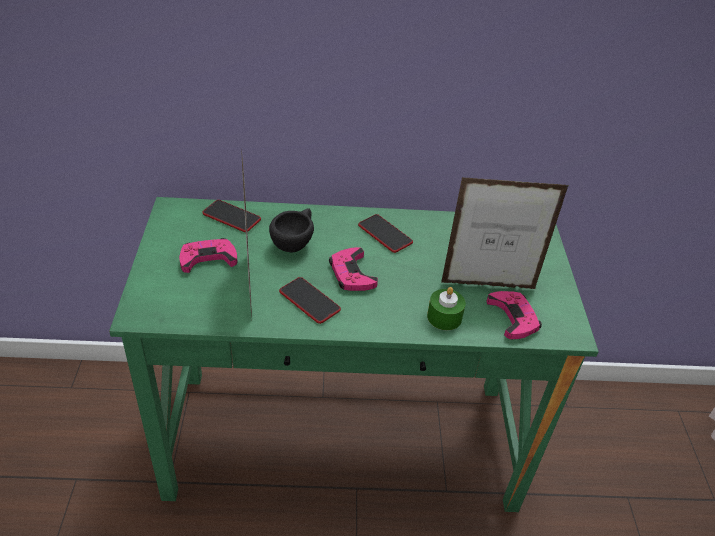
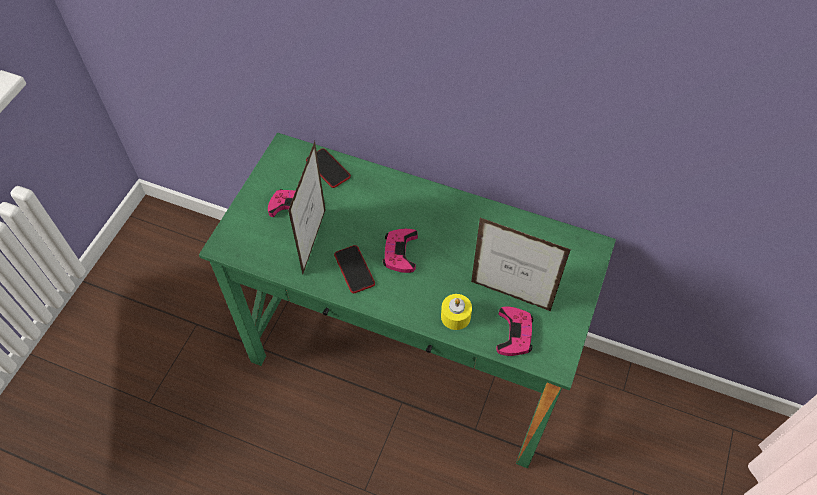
camera: 25 degrees right, 15 degrees up
(295, 242) = (368, 208): black cup -> none
(385, 234) = (448, 219): phone -> none
(444, 317) = (455, 316): green candle -> yellow candle

